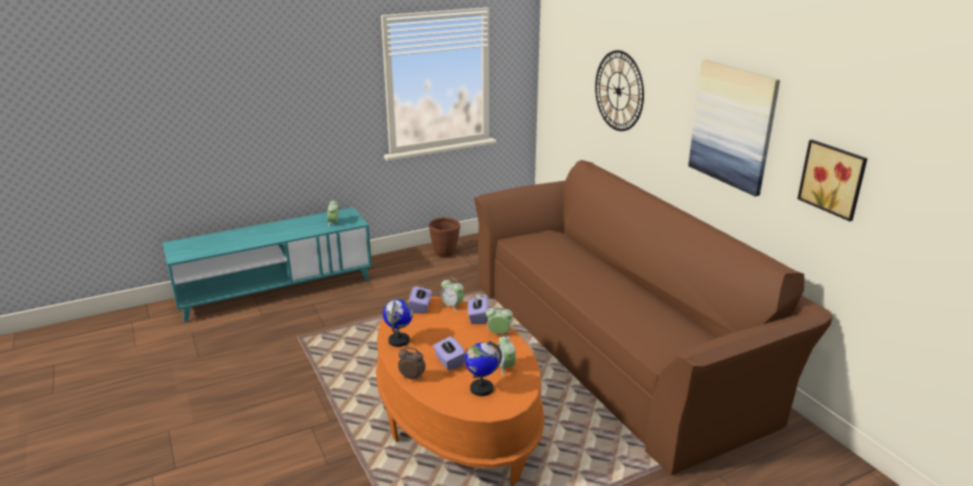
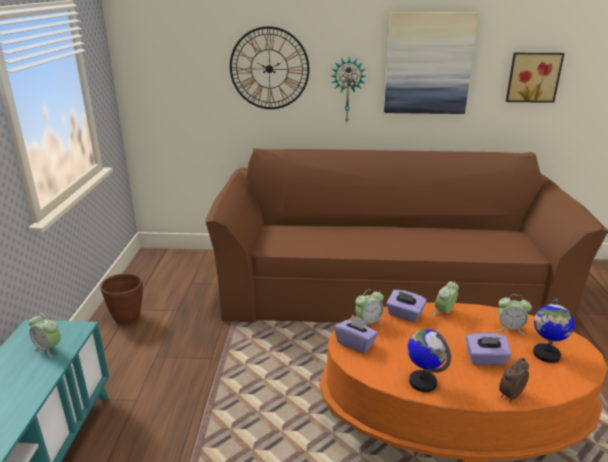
camera: 60 degrees left, 0 degrees up
(668, 131) = (347, 90): none -> wall clock

